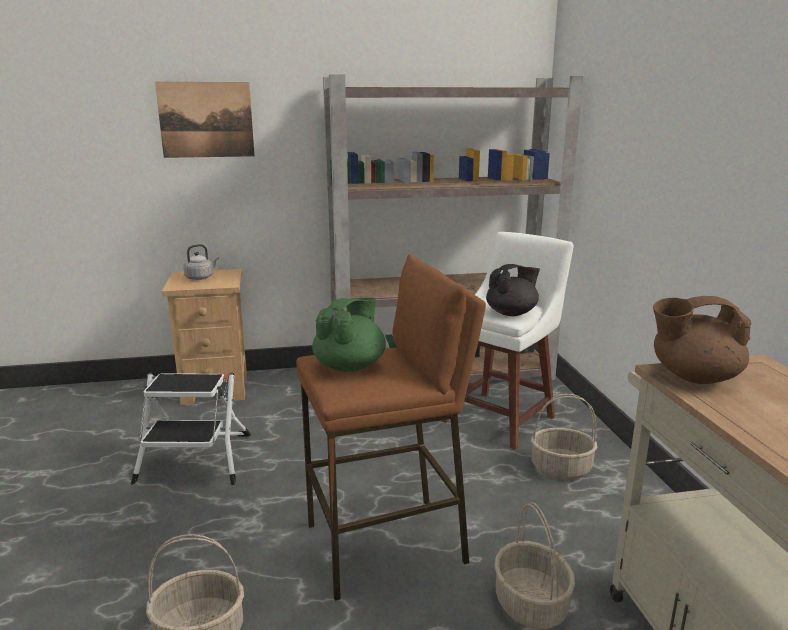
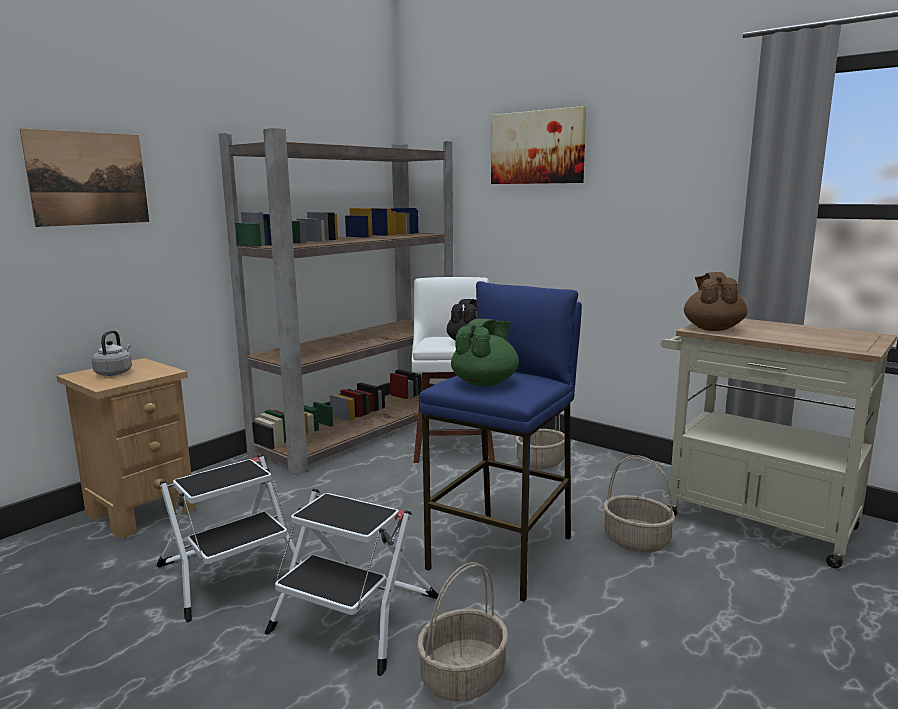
camera: 40 degrees left, 5 degrees down
(212, 538) = (356, 617): none -> step ladder
(350, 366) = (485, 383): green teapot -> green teapot turned 45 degrees clockwise
(387, 545) = (503, 553): brown stool -> blue stool
(650, 86) = (537, 147): none -> picture
(693, 377) = (712, 328): brown teapot -> brown teapot turned 135 degrees clockwise

